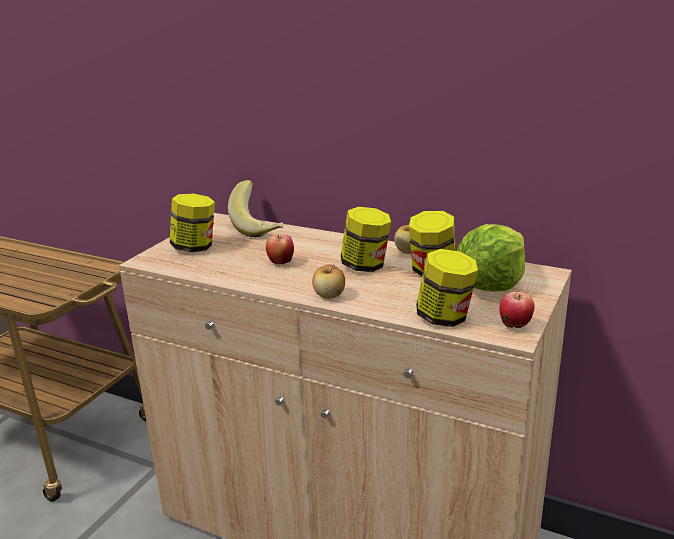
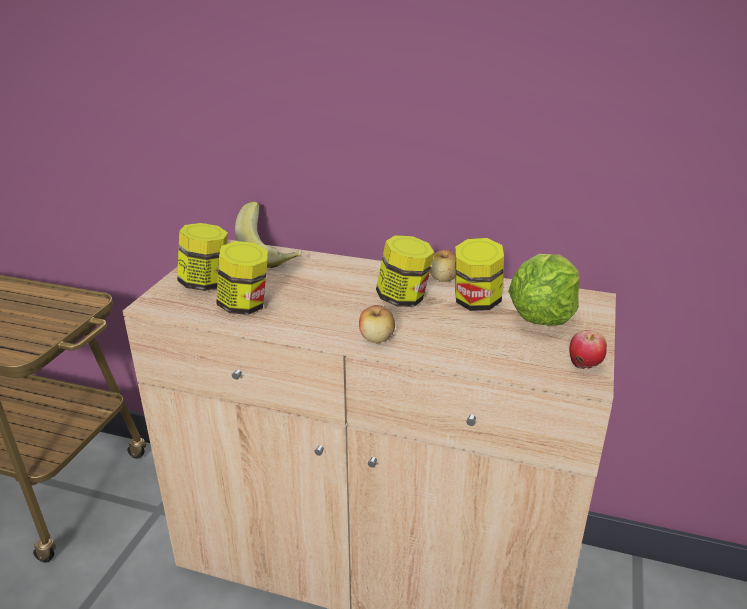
camera: 10 degrees left, 5 degrees up
(281, 263) = (310, 299): apple -> none
(445, 318) = (509, 360): jar -> jar (245, 306)

